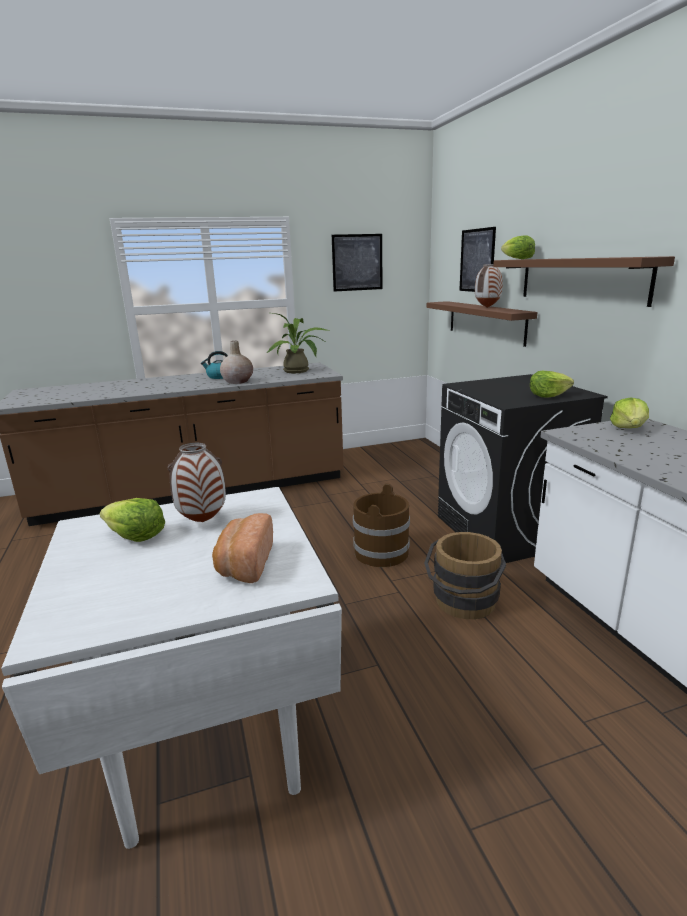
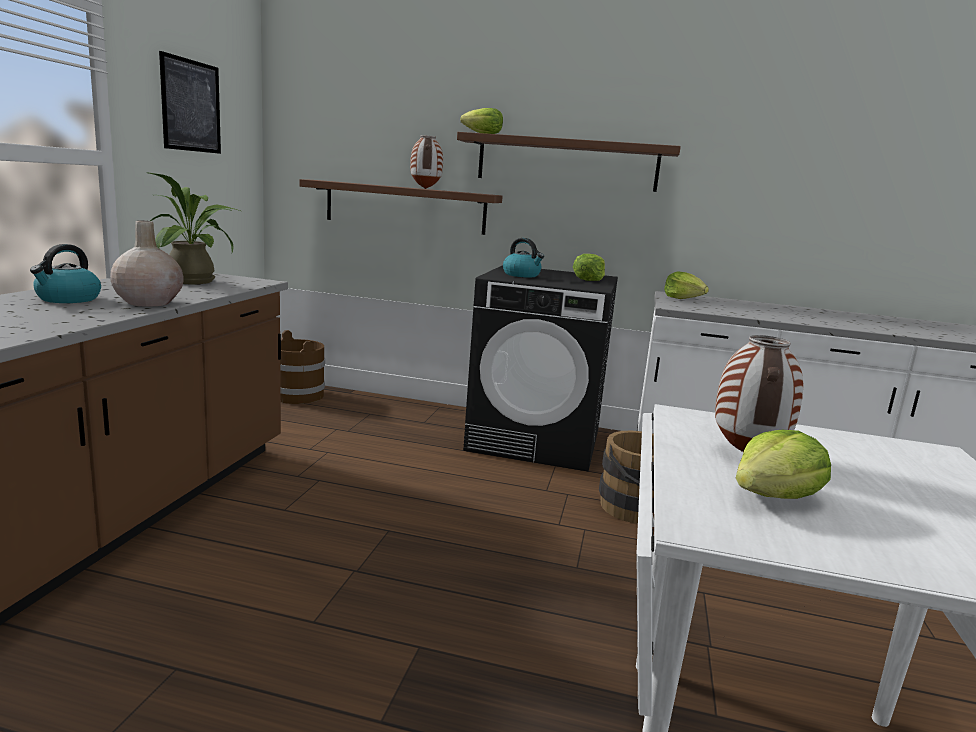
camera: 60 degrees left, 5 degrees down
(244, 564) = (888, 462): bread -> none
(381, 552) = (495, 505): brown bucket -> brown bucket (297, 395)
(477, 260) = (382, 130): picture -> none
(495, 385) = (522, 275): none -> kettle

